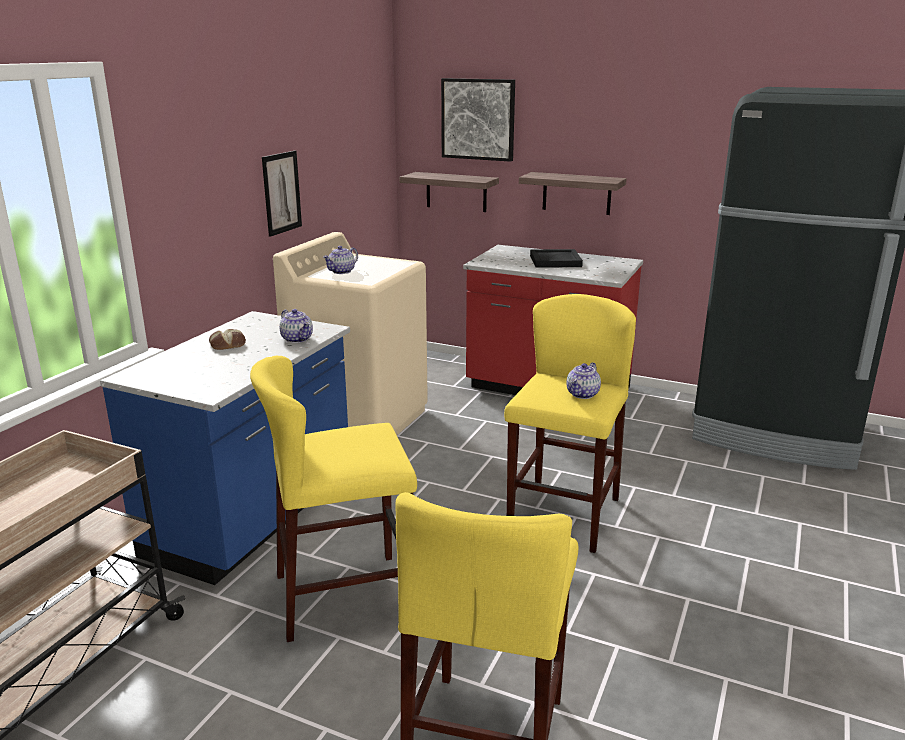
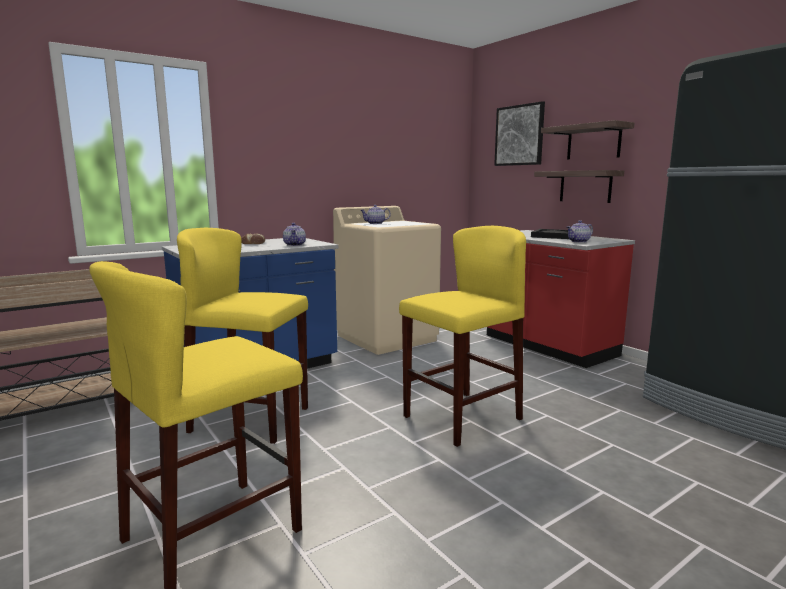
camera: 30 degrees right, 10 degrees down
(281, 193) = (350, 171): picture -> none
(456, 192) = (503, 191): shelf -> shelf (593, 142)
(583, 394) = (463, 300): teapot -> teapot (578, 241)

